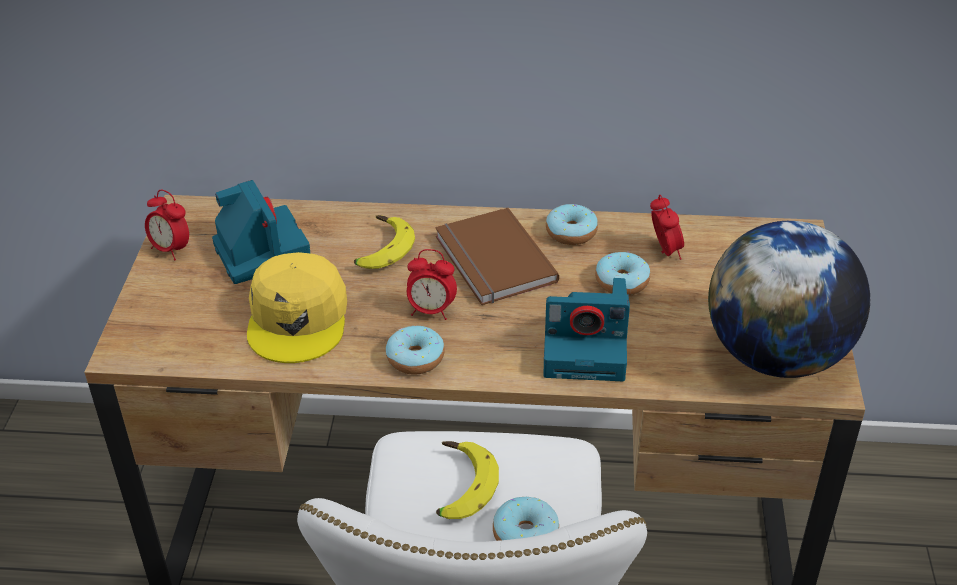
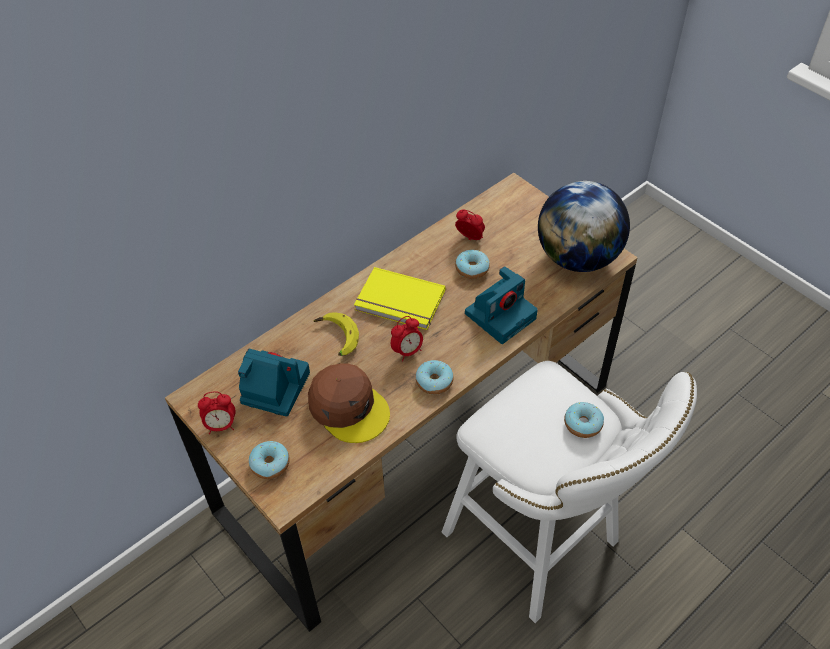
camera: 45 degrees left, 10 degrees up
(298, 318) = (349, 407): yellow cap -> brown cap
(458, 487) = (529, 427): banana -> none
(492, 261) = (399, 302): brown book -> yellow book
(571, 233) = (415, 259): donut -> donut (270, 464)

